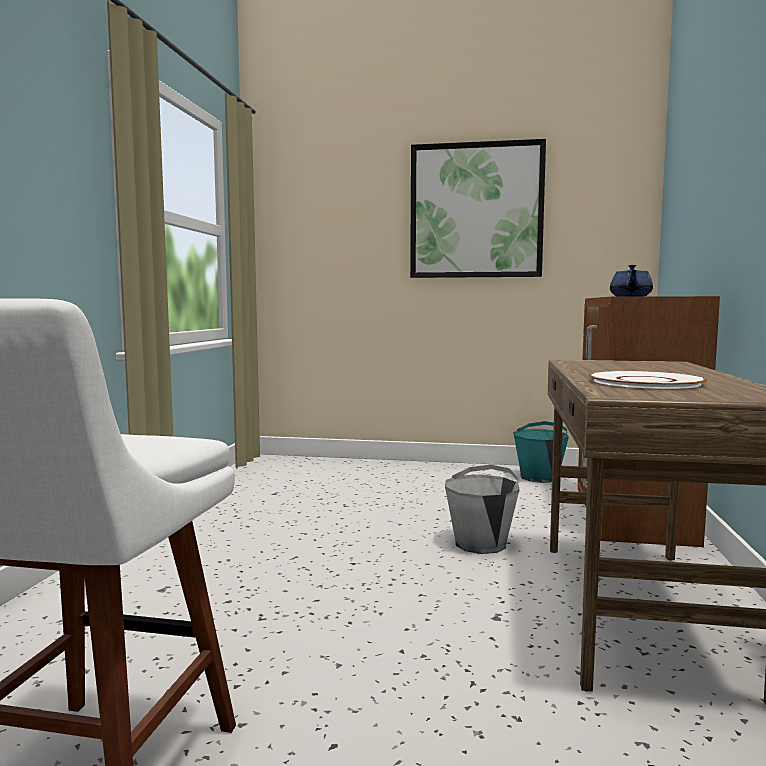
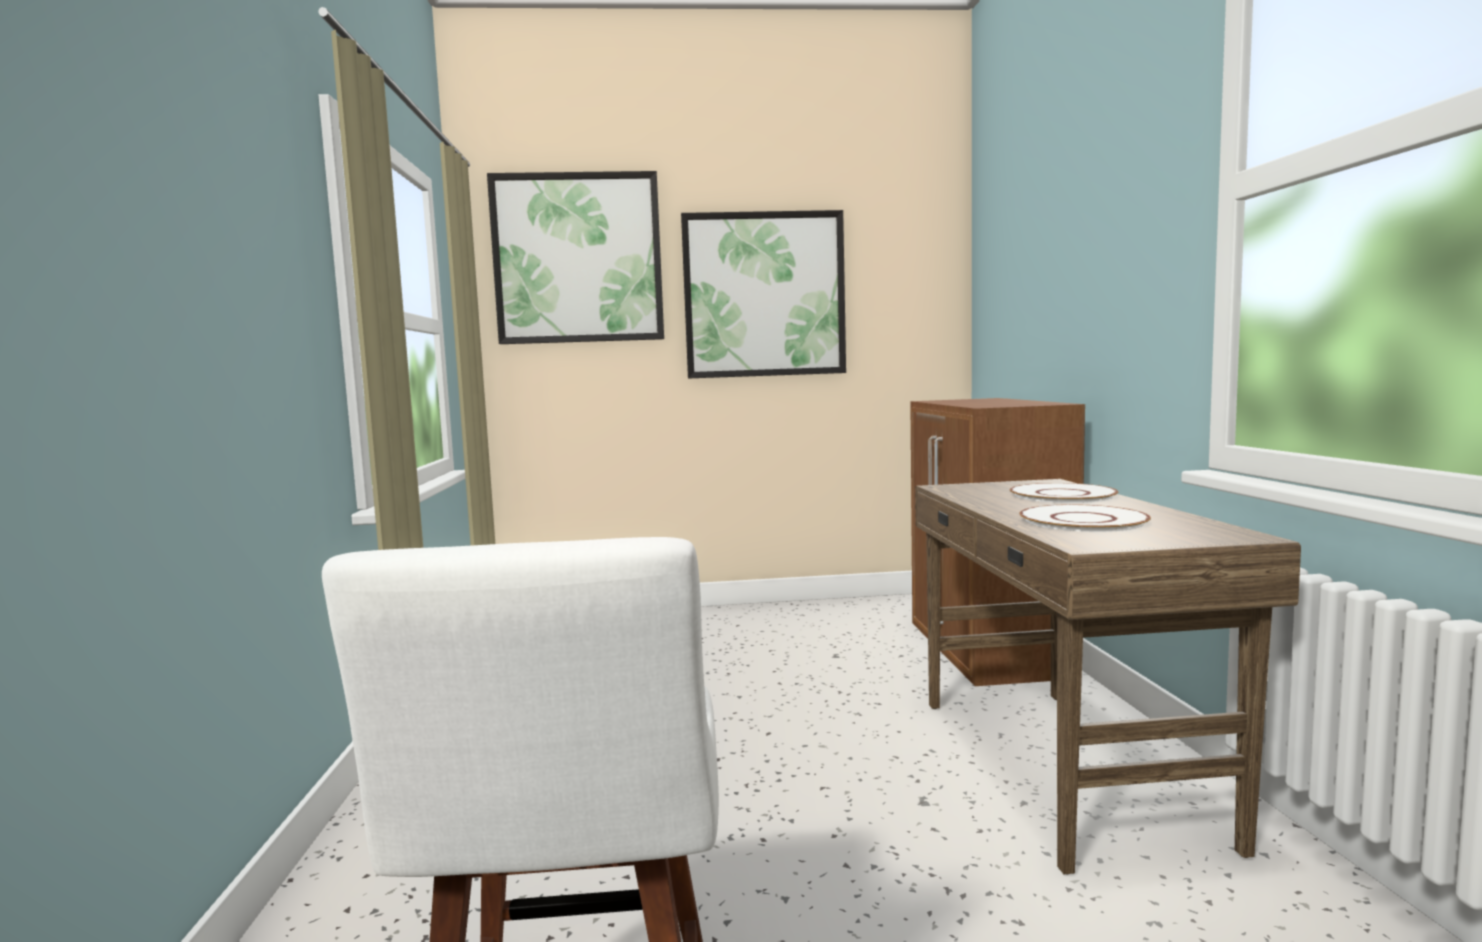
camera: 15 degrees left, 0 degrees up
(331, 182) = (578, 258): none -> picture
(481, 543) = (849, 709): grey bucket -> none
(539, 477) = (862, 612): turquoise bucket -> none
(630, 296) = (980, 403): blue teapot -> none
(663, 369) = (1062, 495): none -> white plate

